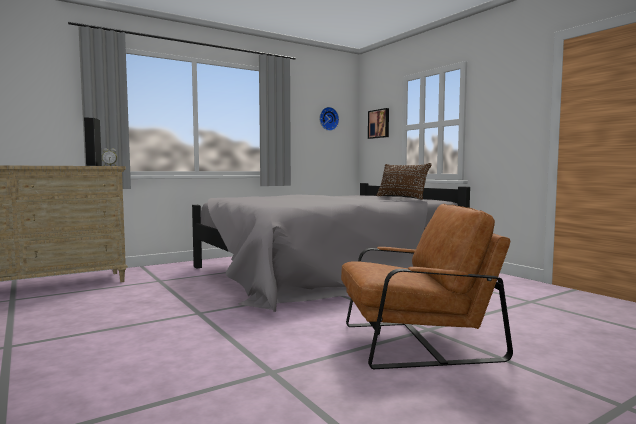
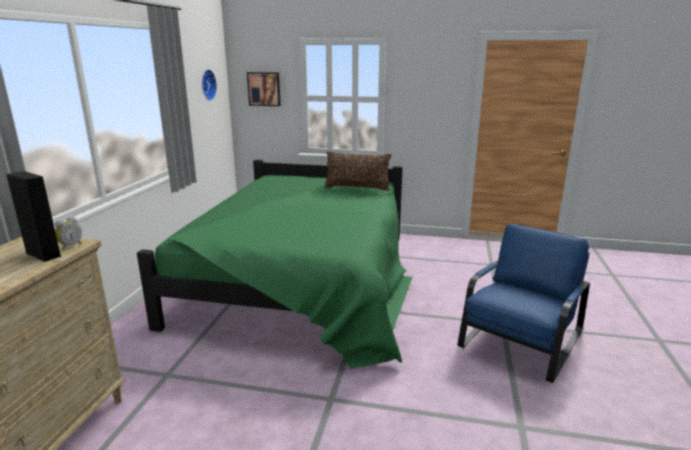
camera: 45 degrees left, 15 degrees up
(327, 271) = (305, 280): grey bed -> green bed
(416, 342) = (520, 340): brown armchair -> blue armchair

